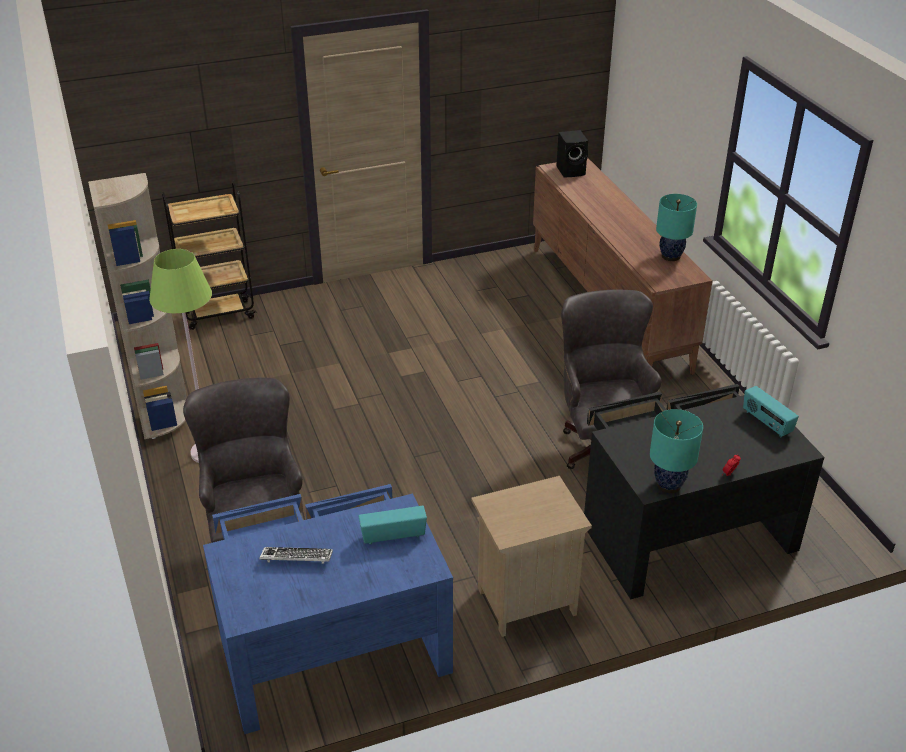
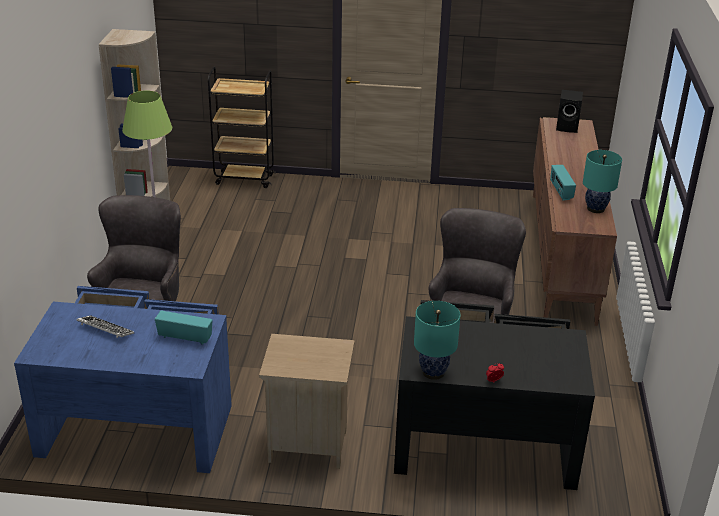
camera: 25 degrees right, 5 degrees down
(766, 423) = (565, 354): radio -> radio (560, 191)

